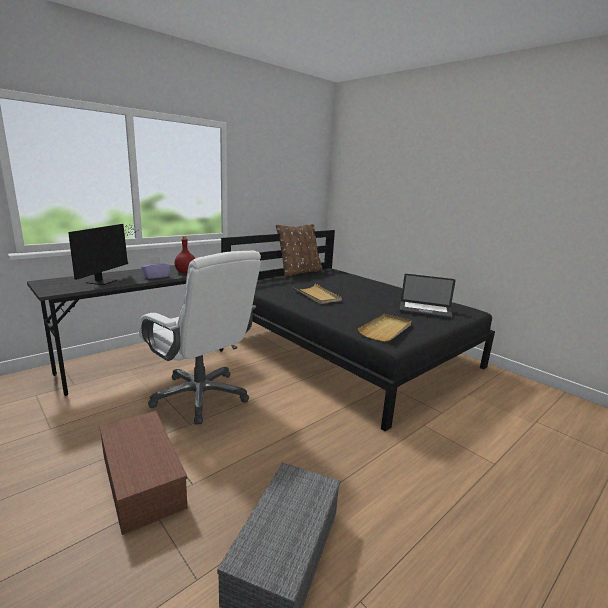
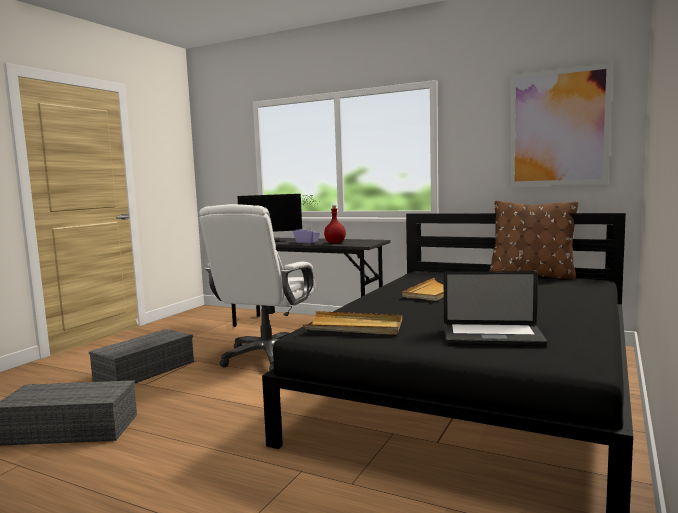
camera: 70 degrees right, 10 degrees down
(140, 479) = (145, 370): brown storage box -> grey storage box
(296, 175) = (558, 128): none -> picture
(425, 311) = (492, 337): laptop -> laptop turned 75 degrees counterclockwise

